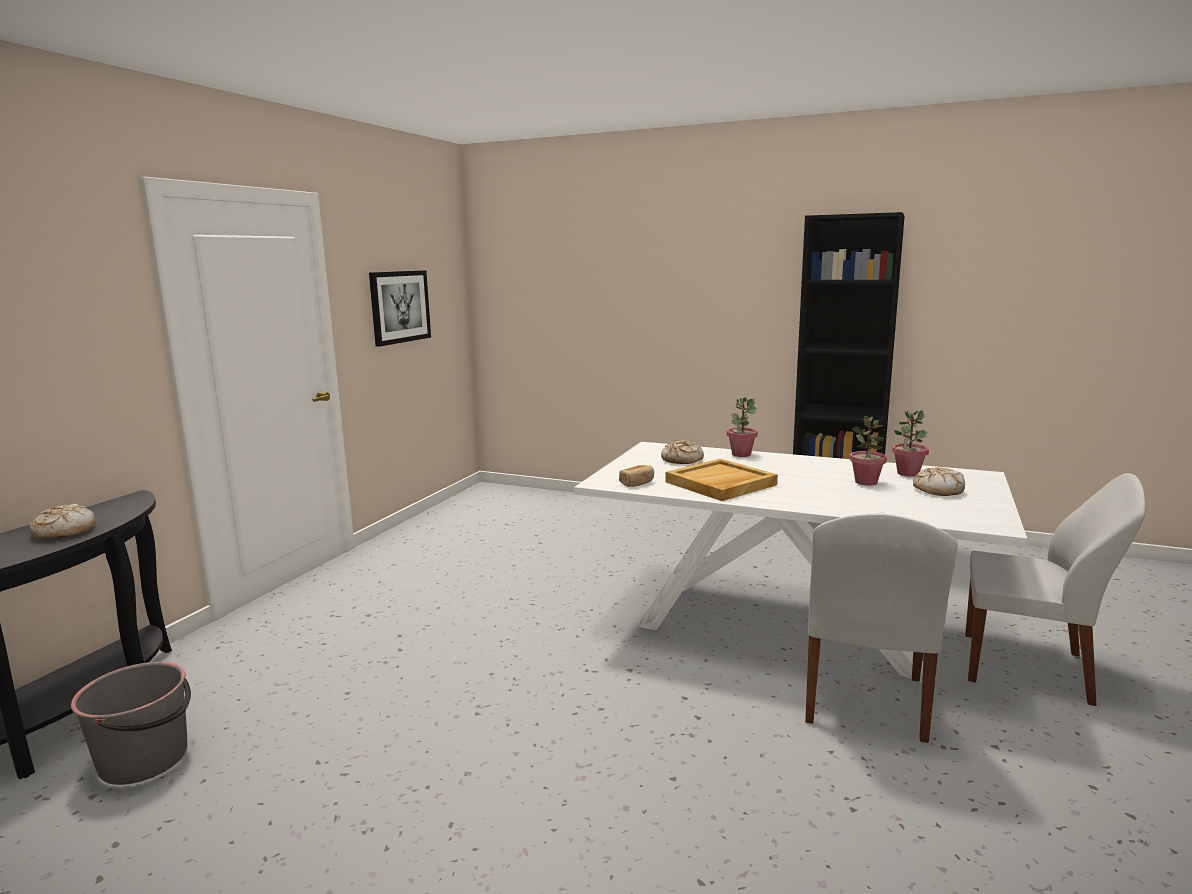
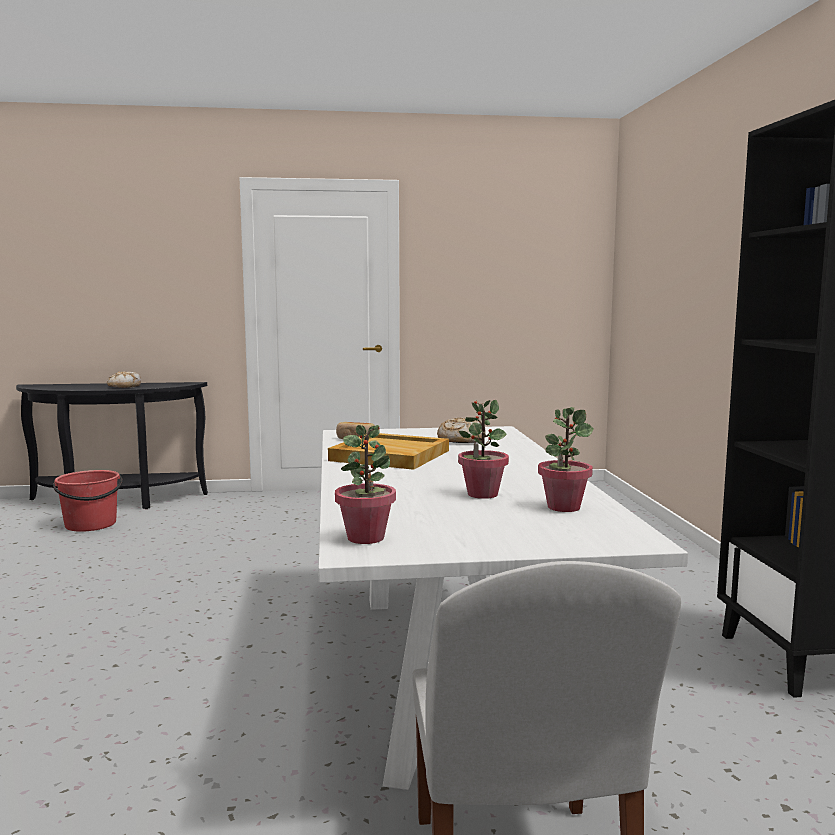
camera: 60 degrees right, 5 degrees down
(145, 759) = (91, 525): grey bucket -> red bucket
(400, 306) = (492, 281): picture -> none
(741, 454) = (522, 451): potted plant -> potted plant (366, 538)
(864, 702) = (303, 741): white chair -> none
(938, 490) = (499, 522): bread -> none

